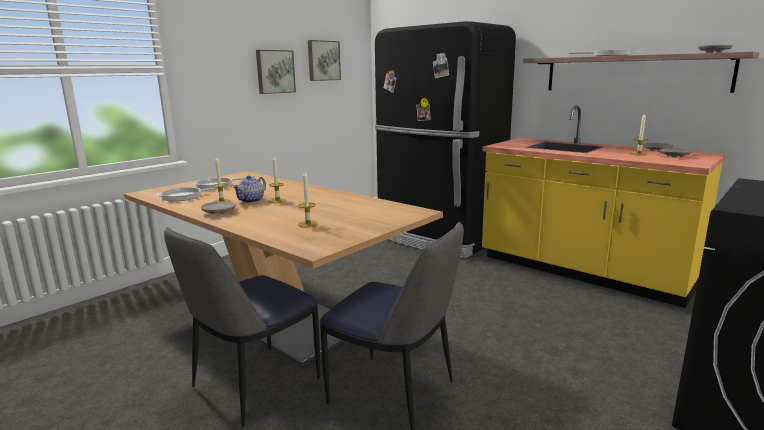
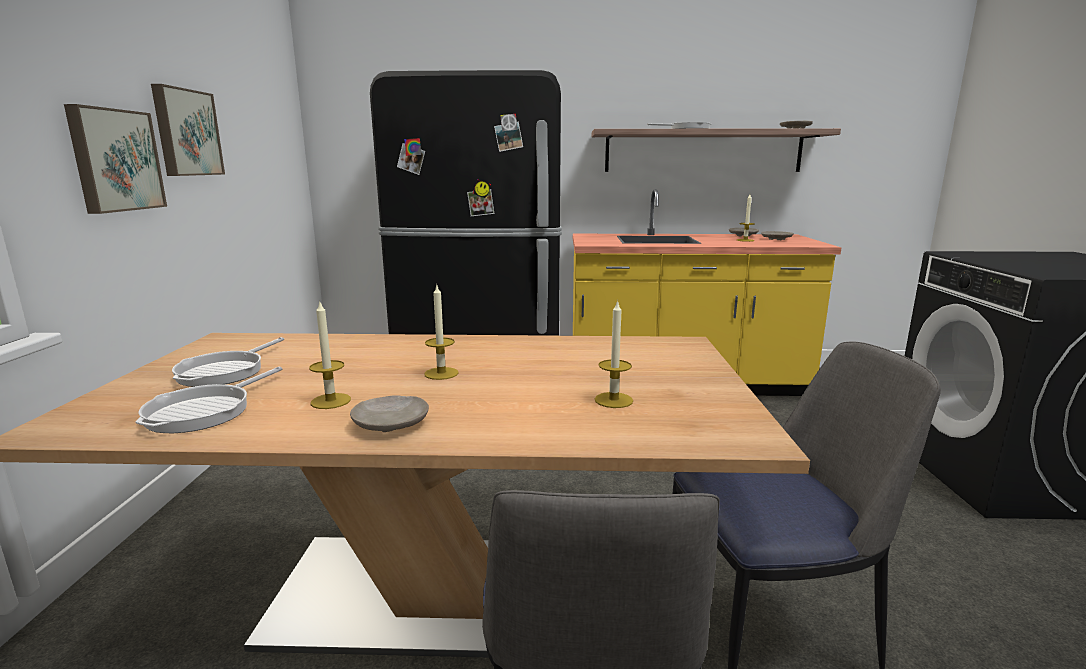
camera: 40 degrees left, 0 degrees up
(251, 200) = (390, 384): teapot -> none
(323, 60) = (249, 119): picture -> picture (115, 160)

